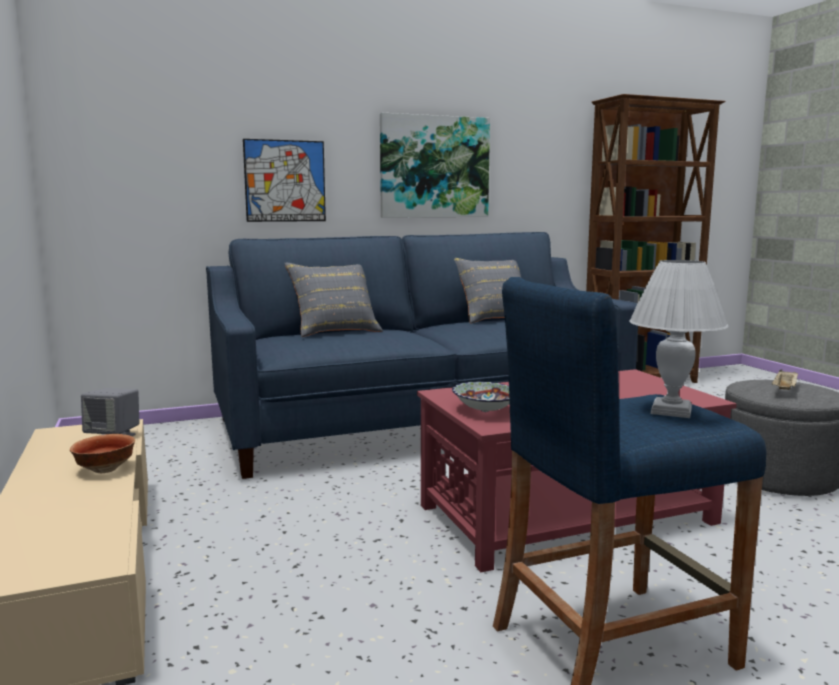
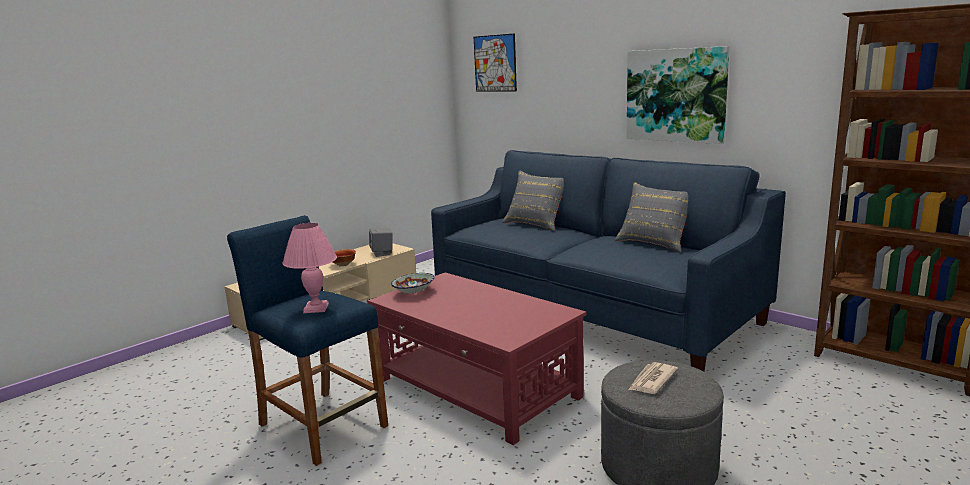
camera: 65 degrees right, 5 degrees up
(285, 181) = (565, 107): picture -> picture (495, 63)
(670, 411) = (316, 308): white table lamp -> pink table lamp
(784, 390) = (651, 380): beige tray -> newspaper

